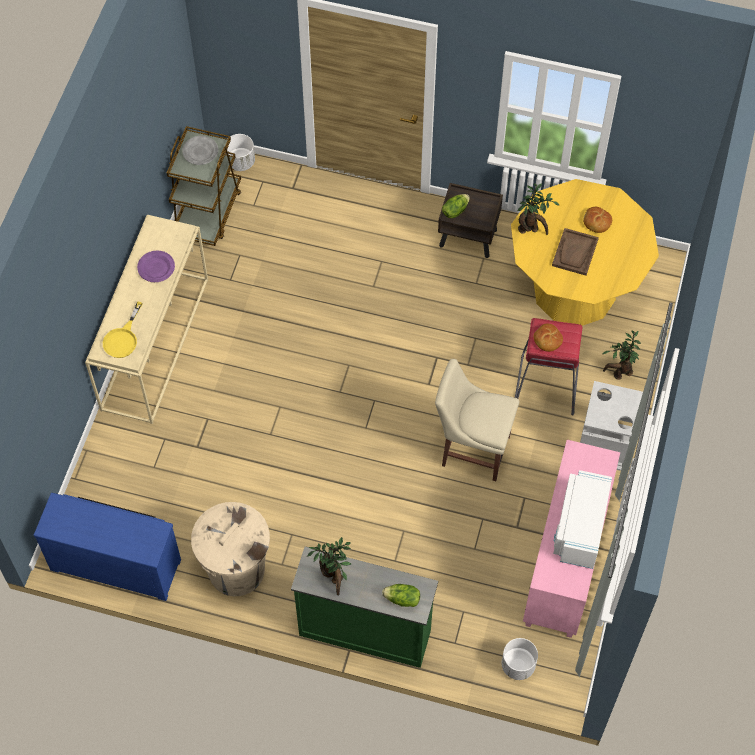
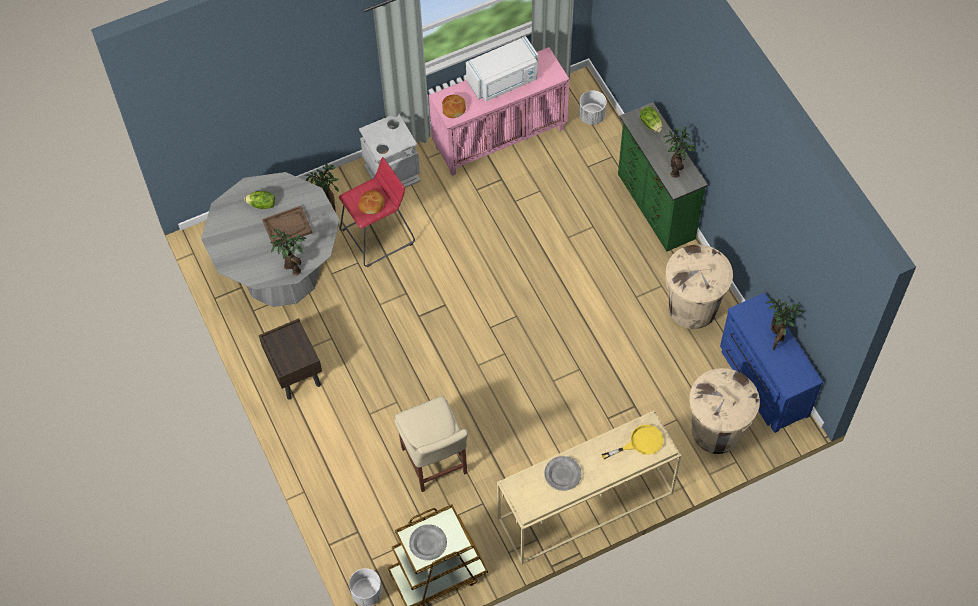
camera: 130 degrees left, 0 degrees up
(108, 538) = (777, 336): none -> potted plant
(113, 487) = (716, 431): none -> beige trash can
(156, 268) = (563, 474): purple plate -> grey plate
(455, 210) = (301, 356): lettuce -> lettuce (262, 205)
(472, 449) = (470, 243): beige chair -> beige chair (435, 464)
(574, 290) = (281, 273): yellow dining table -> grey dining table
(596, 222) = (247, 232): bread -> bread (454, 108)

